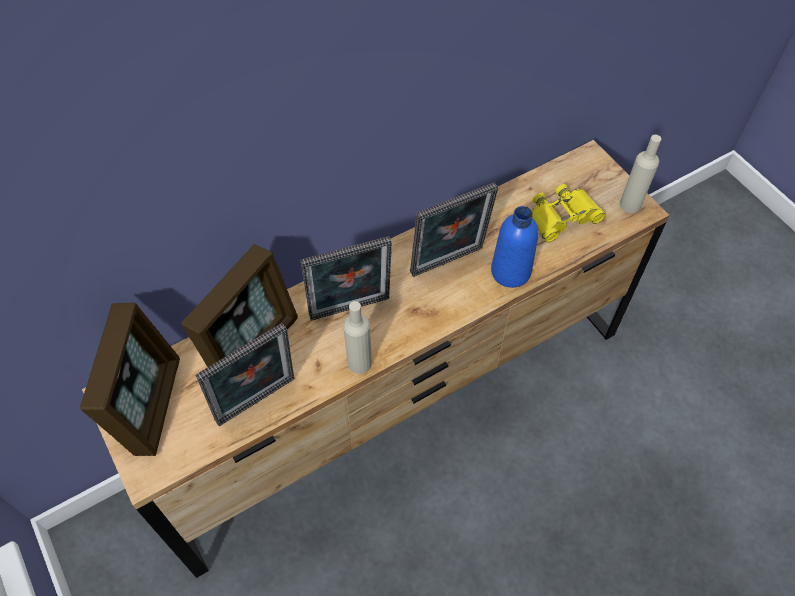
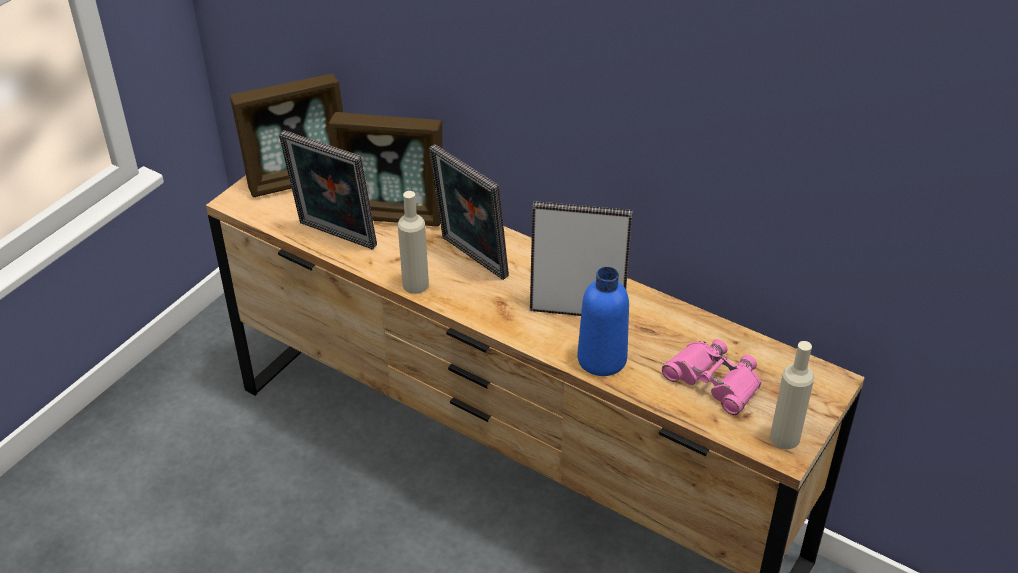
camera: 65 degrees right, 15 degrees down
(448, 264) = (577, 308): picture frame -> picture frame turned 150 degrees clockwise
(562, 217) = (714, 381): yellow binoculars -> pink binoculars

